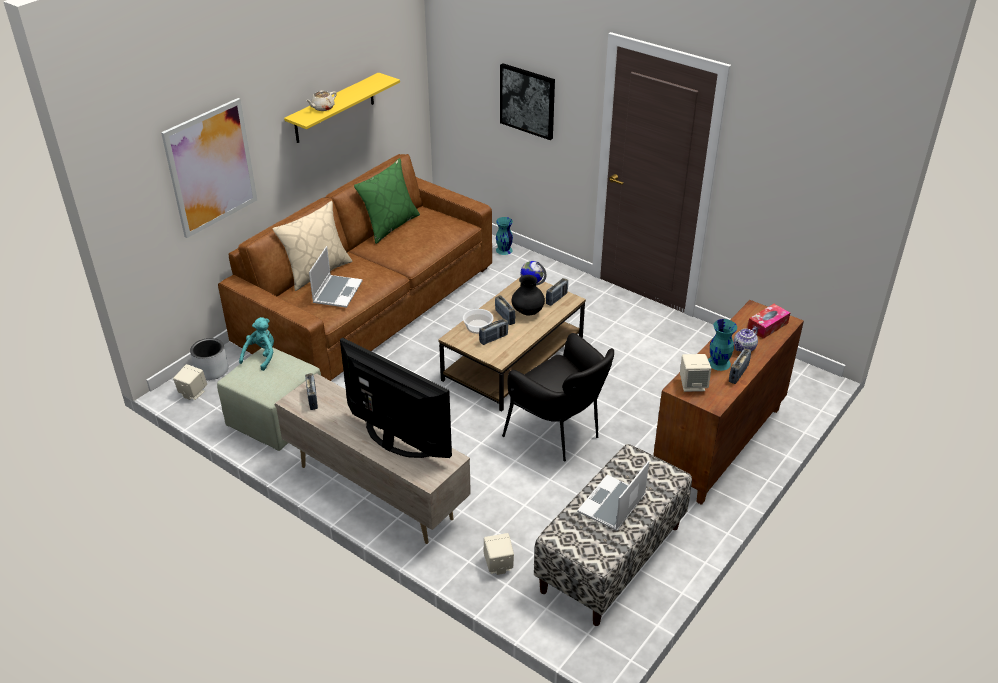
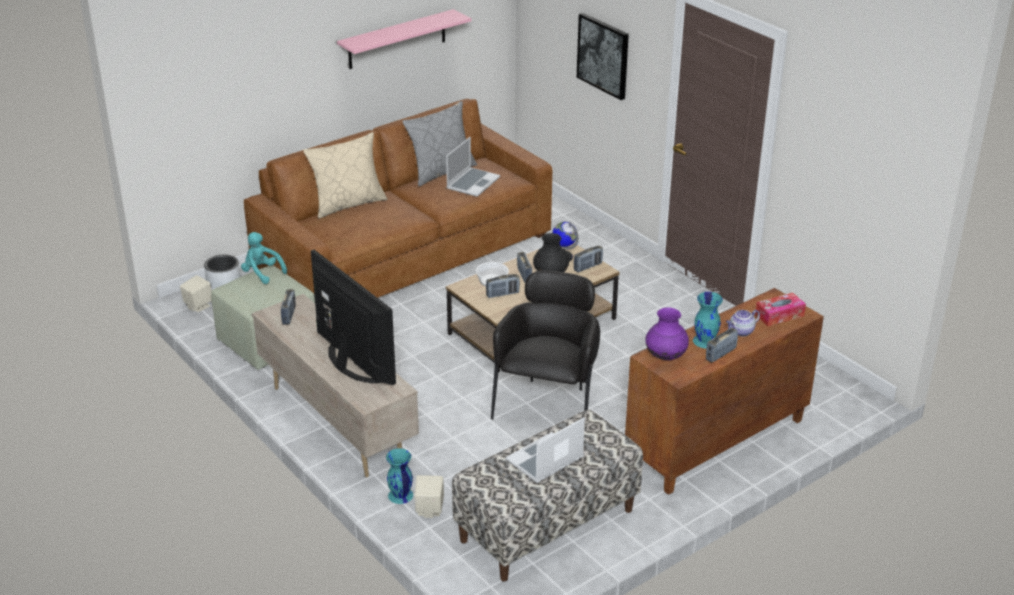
camera: 15 degrees right, 5 degrees down
(211, 167) = (249, 79): picture -> none
(261, 356) = (262, 273): turquoise plush toy -> turquoise plush toy turned 90 degrees counterclockwise
(322, 108) = (379, 36): beige teapot -> none
(334, 108) = (397, 39): yellow shelf -> pink shelf
(337, 292) = (358, 225): laptop -> laptop (473, 183)
(389, 225) = (441, 171): green pillow -> grey pillow
(504, 250) = (571, 220): turquoise vase -> turquoise vase (400, 495)
(559, 434) = (548, 403): black armchair -> black armchair turned 135 degrees counterclockwise
(693, 385) = (665, 356): beige speaker -> purple vase

